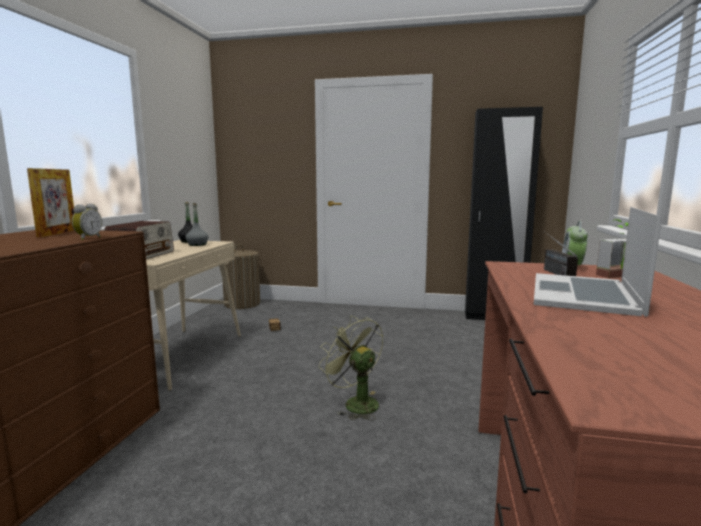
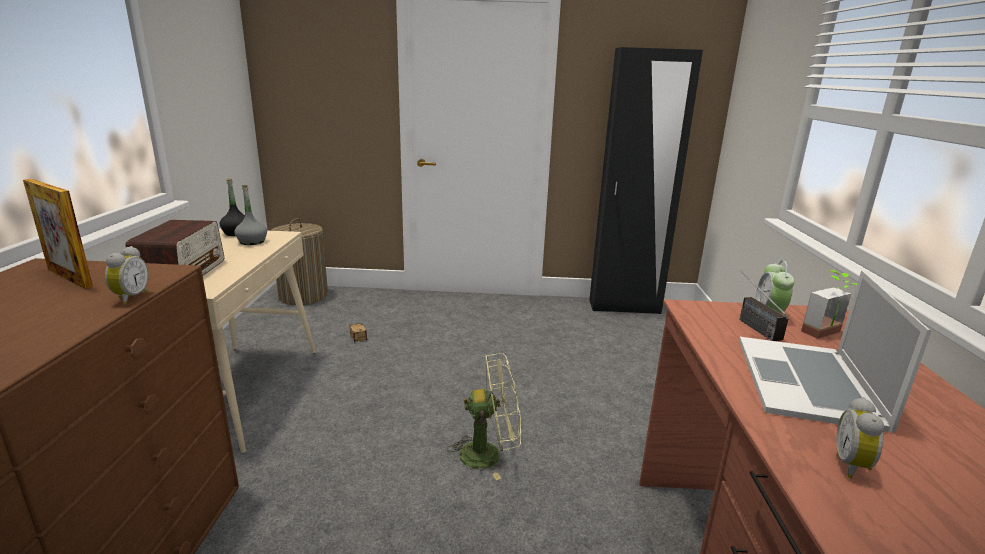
camera: 10 degrees left, 10 degrees up
(57, 233) = (69, 278): picture frame -> picture frame turned 135 degrees clockwise
(355, 403) = (489, 454): green fan -> green fan turned 135 degrees clockwise
(595, 328) = (853, 466): none -> alarm clock

